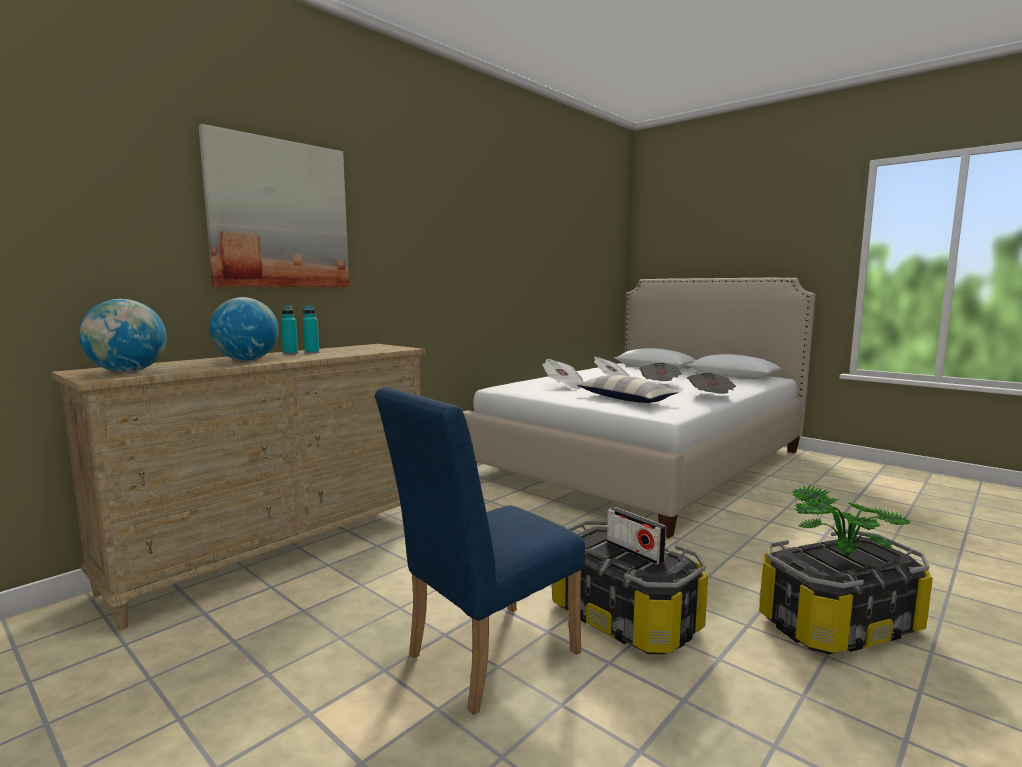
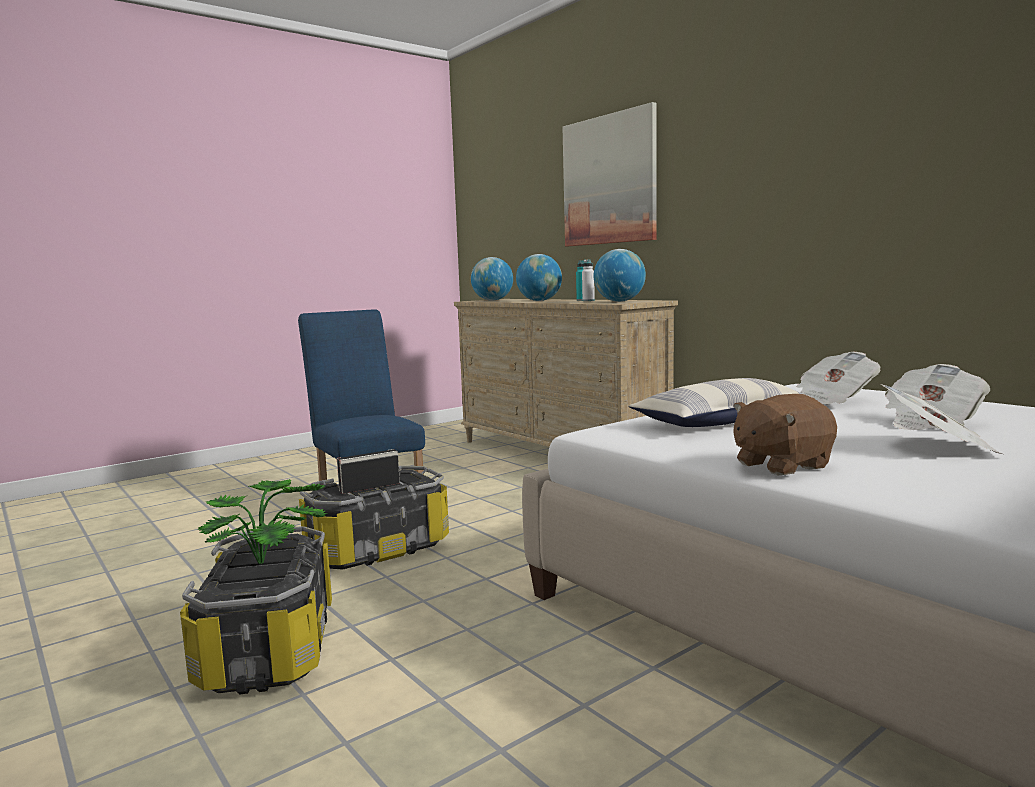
camera: 100 degrees right, 0 degrees up
(312, 352) = (588, 300): turquoise bottle -> white bottle
(363, 349) = (619, 301): none -> globe
(711, 396) = (781, 465): newspaper -> brown plush toy

